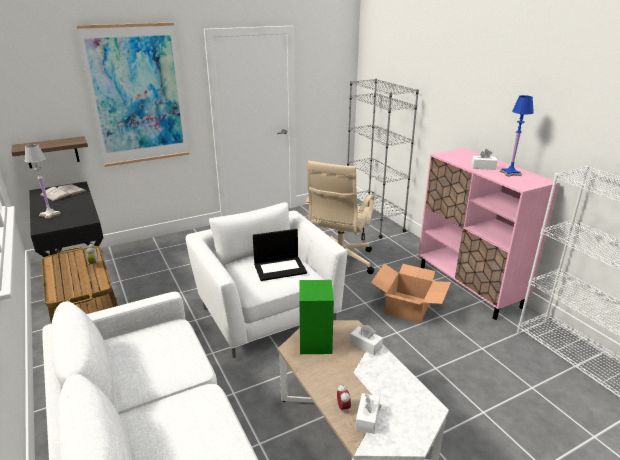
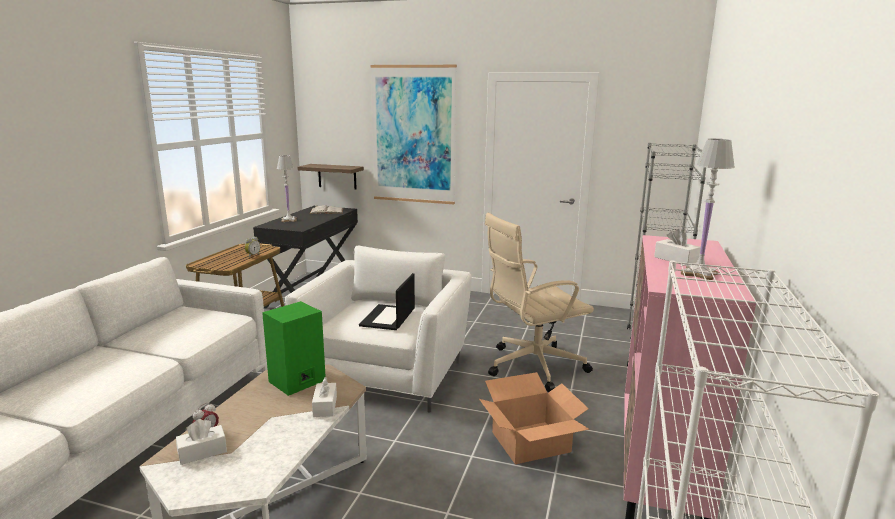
camera: 45 degrees right, 10 degrees down
(280, 268) = (388, 318): laptop -> laptop turned 75 degrees clockwise
(510, 173) = (699, 274): blue table lamp -> white table lamp

